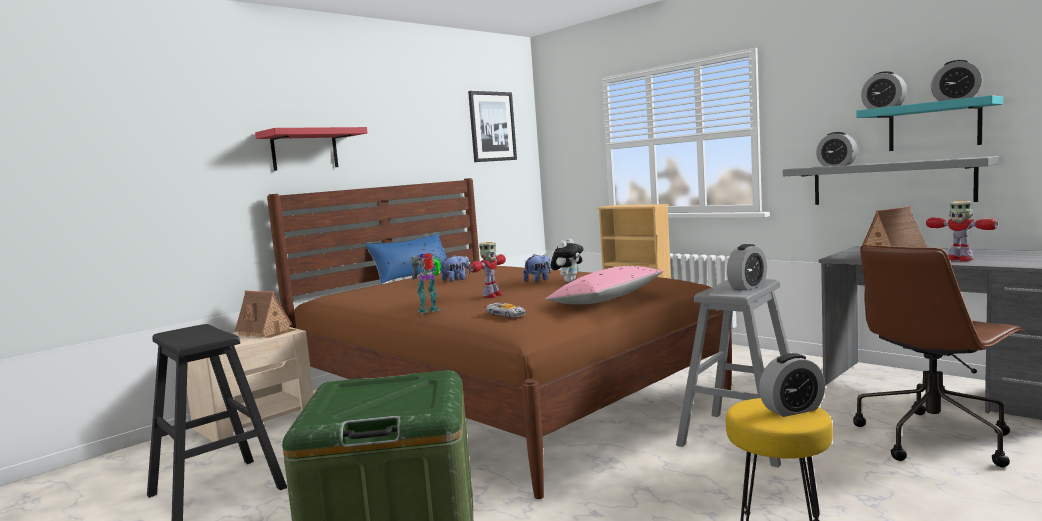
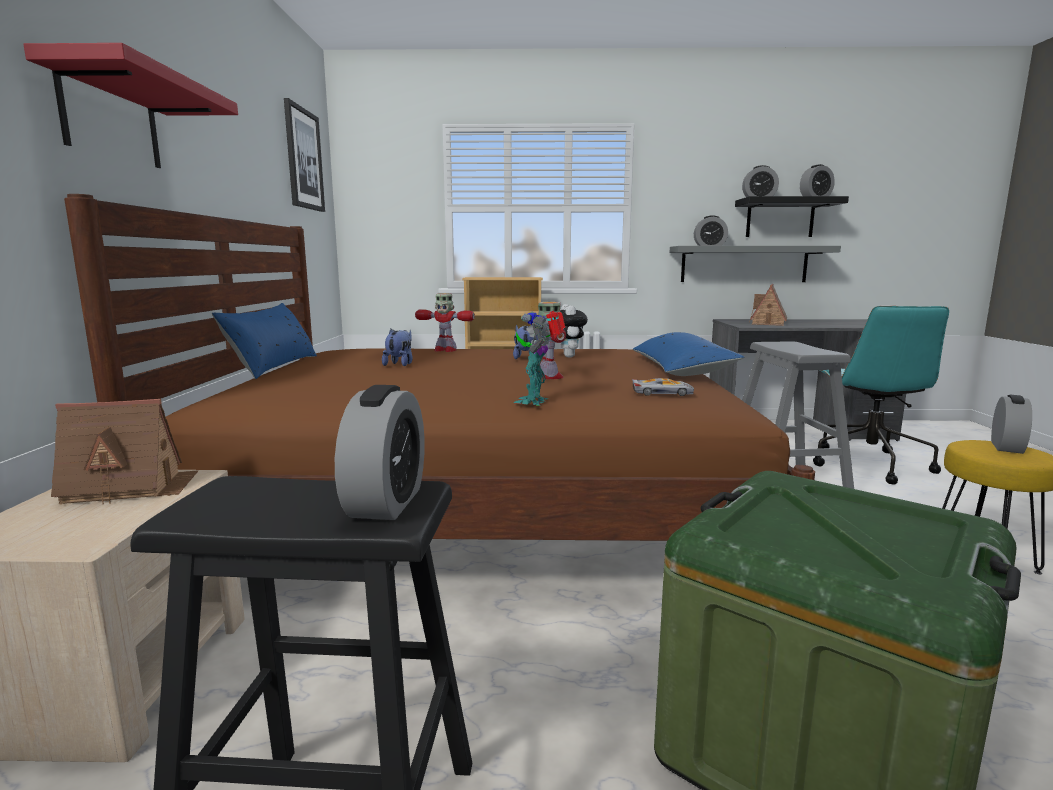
camera: 45 degrees left, 5 degrees up
(607, 299) = (681, 369): pink pillow -> blue pillow
(747, 286) = (803, 347): alarm clock -> alarm clock (386, 502)
(933, 438) = (868, 463): brown office chair -> turquoise office chair
(934, 126) = (780, 218): turquoise shelf -> black shelf
(958, 259) = (829, 324): toy robot -> toy robot (444, 350)

